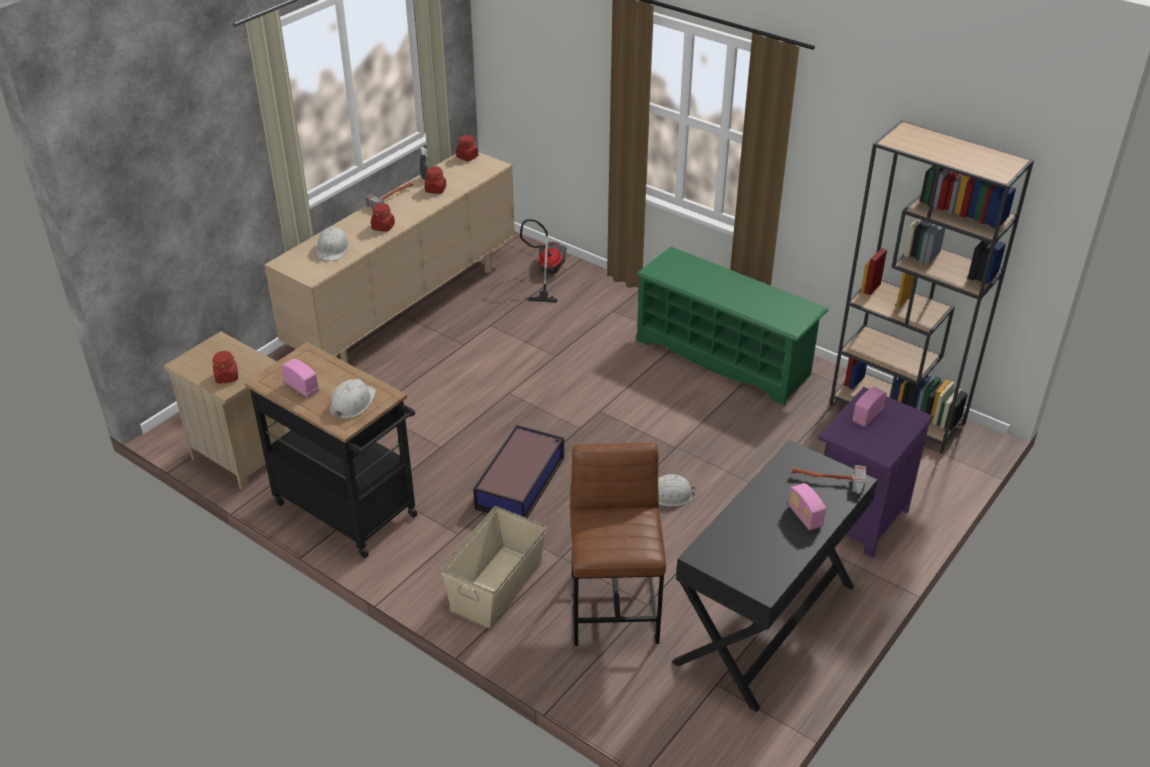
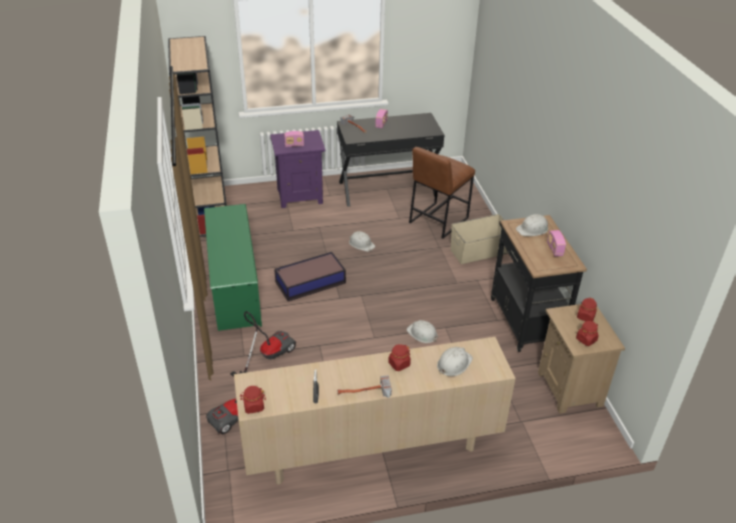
camera: 140 degrees left, 0 degrees up
(435, 190) = (321, 381): red jar -> red jar (586, 339)
(460, 425) = (422, 334): none -> white hard hat
(521, 482) = (422, 286): storage box -> storage box (309, 282)
(591, 321) = (267, 356): none -> vacuum cleaner

